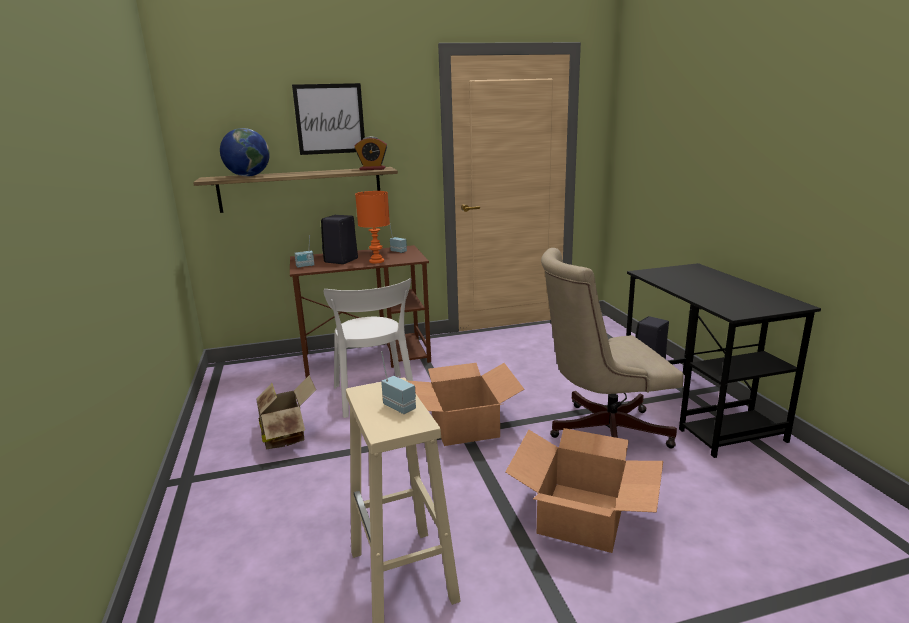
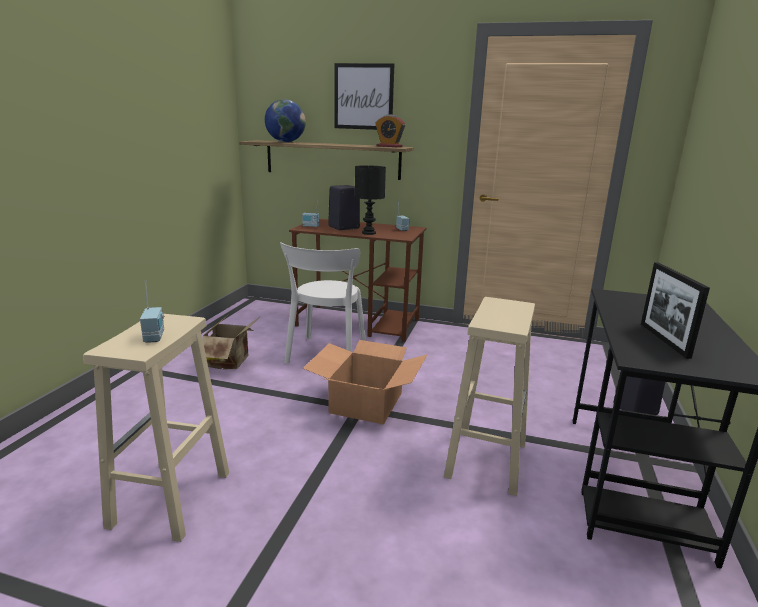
camera: 30 degrees right, 0 degrees up
(377, 261) = (369, 233): orange table lamp -> black table lamp
(583, 516) = (367, 526): cardboard box -> none
(601, 432) = (486, 459): beige office chair -> beige stool
(725, 296) = (664, 340): none -> picture frame

